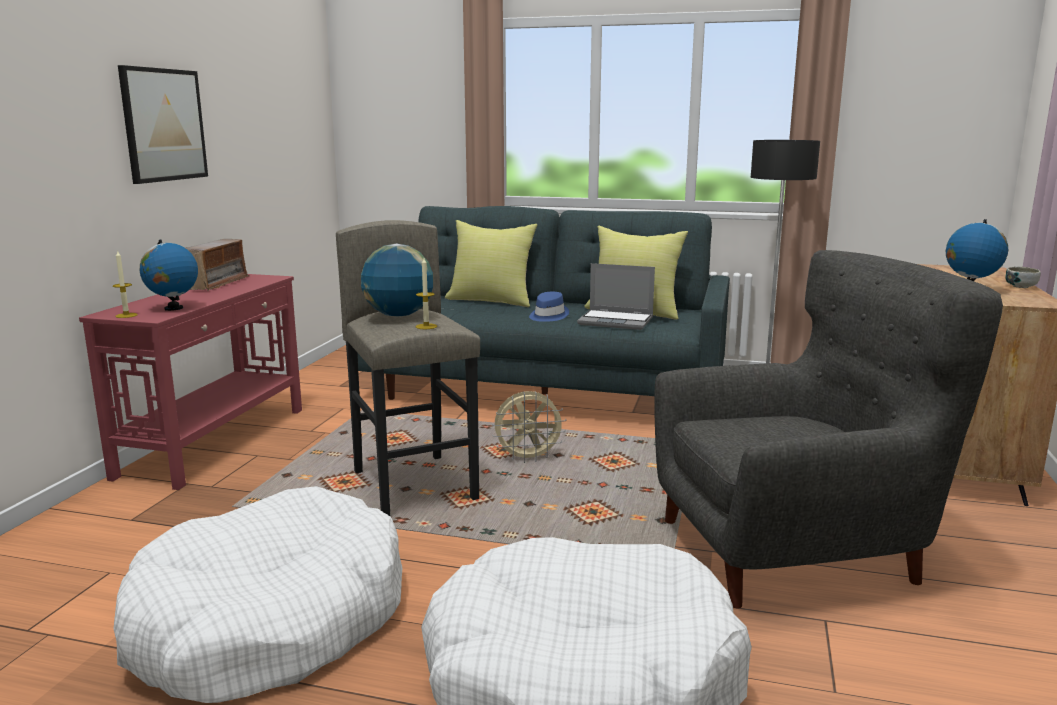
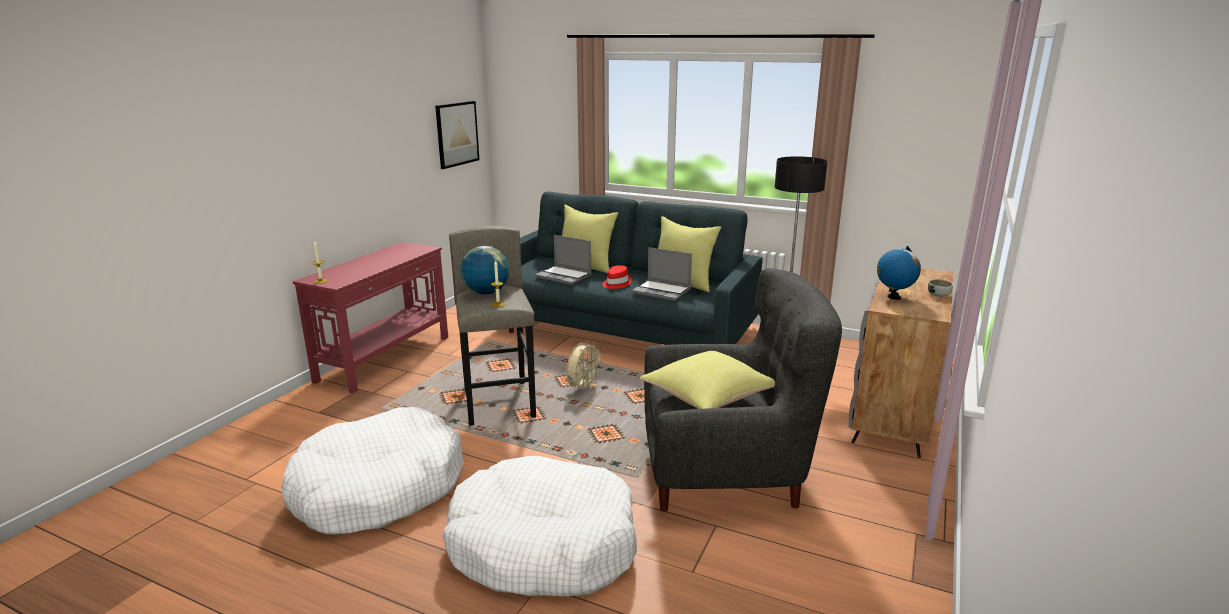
camera: 10 degrees right, 5 degrees up
(164, 125) = (352, 147): picture -> picture (457, 134)
(173, 308) = (351, 276): globe -> none
(216, 284) = (388, 253): radio -> none
(471, 312) = (564, 276): none -> laptop
(528, 458) = (583, 388): beige fan -> beige fan turned 60 degrees counterclockwise
(548, 316) = (616, 283): blue hat -> red hat
(774, 436) = (708, 400): none -> yellow pillow

